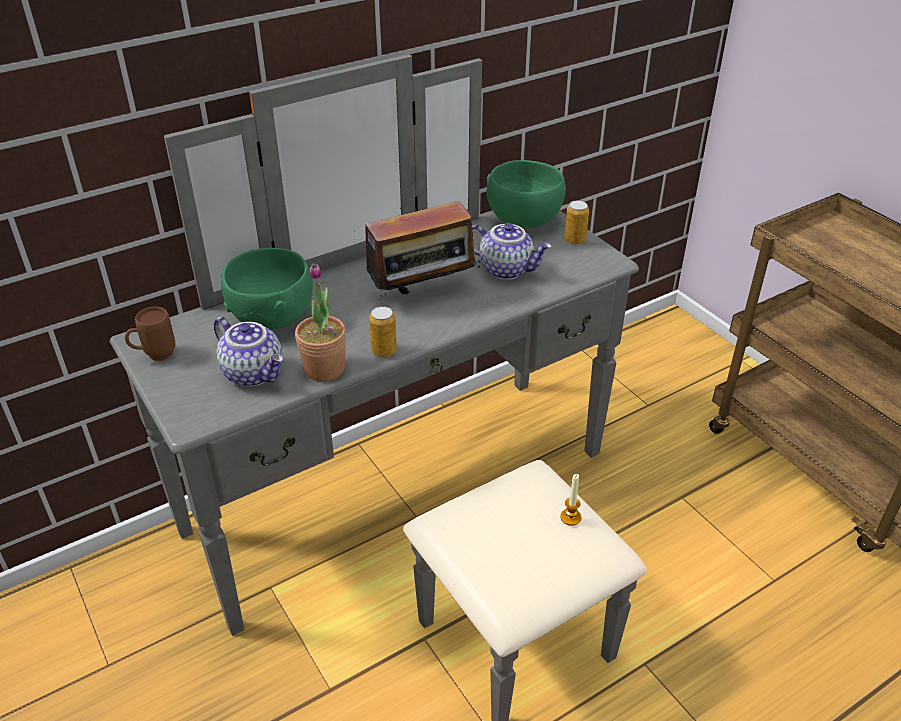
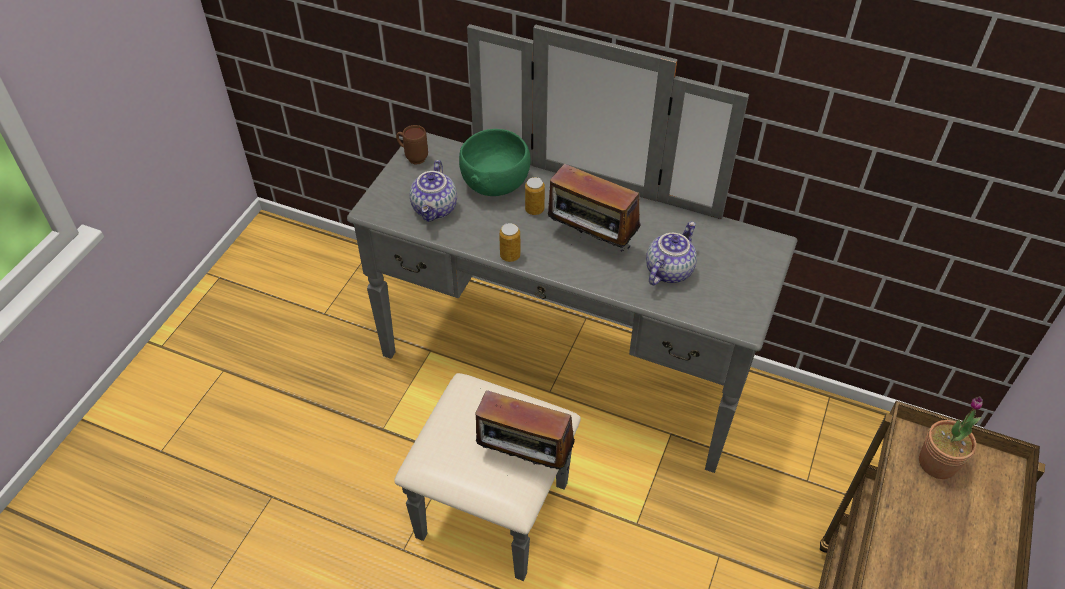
camera: 55 degrees right, 10 degrees up
(324, 369) = (467, 238): potted plant -> potted plant (937, 463)
(507, 269) = (668, 270): teapot -> teapot turned 135 degrees counterclockwise
(524, 220) = (747, 247): green bowl -> none
(570, 517) = (524, 458): candle -> radio
(574, 241) = (750, 291): can -> can (534, 209)

